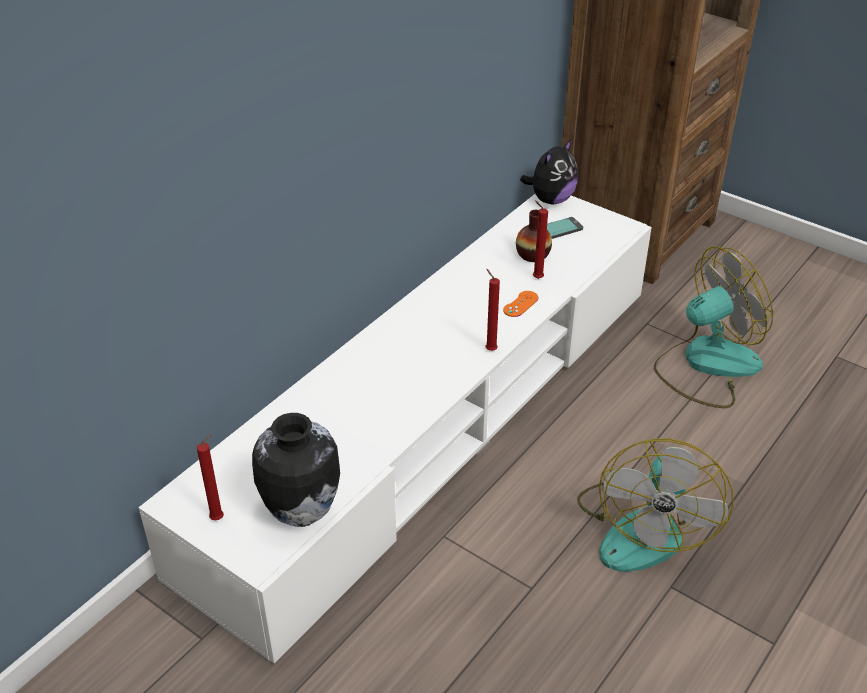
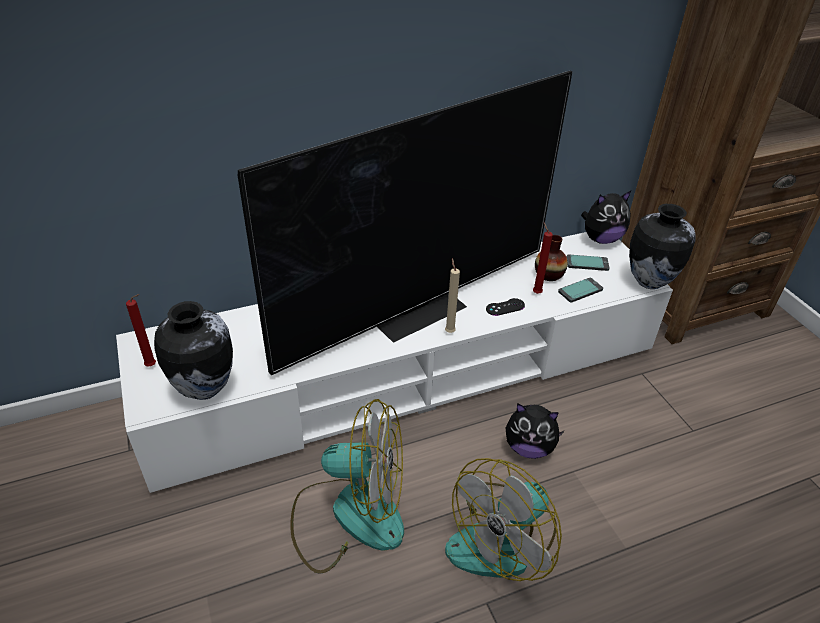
camera: 30 degrees right, 0 degrees up
(439, 341) = (417, 309): none -> television
(489, 349) = (449, 331): red candle -> beige candle
(520, 304) = (505, 307): orange game controller -> black game controller
(574, 260) = (580, 290): none -> phone
(602, 438) = (529, 447): none -> plush toy
(625, 226) = (648, 281): none -> vase
(706, 365) = (670, 429): fan -> fan (349, 514)

